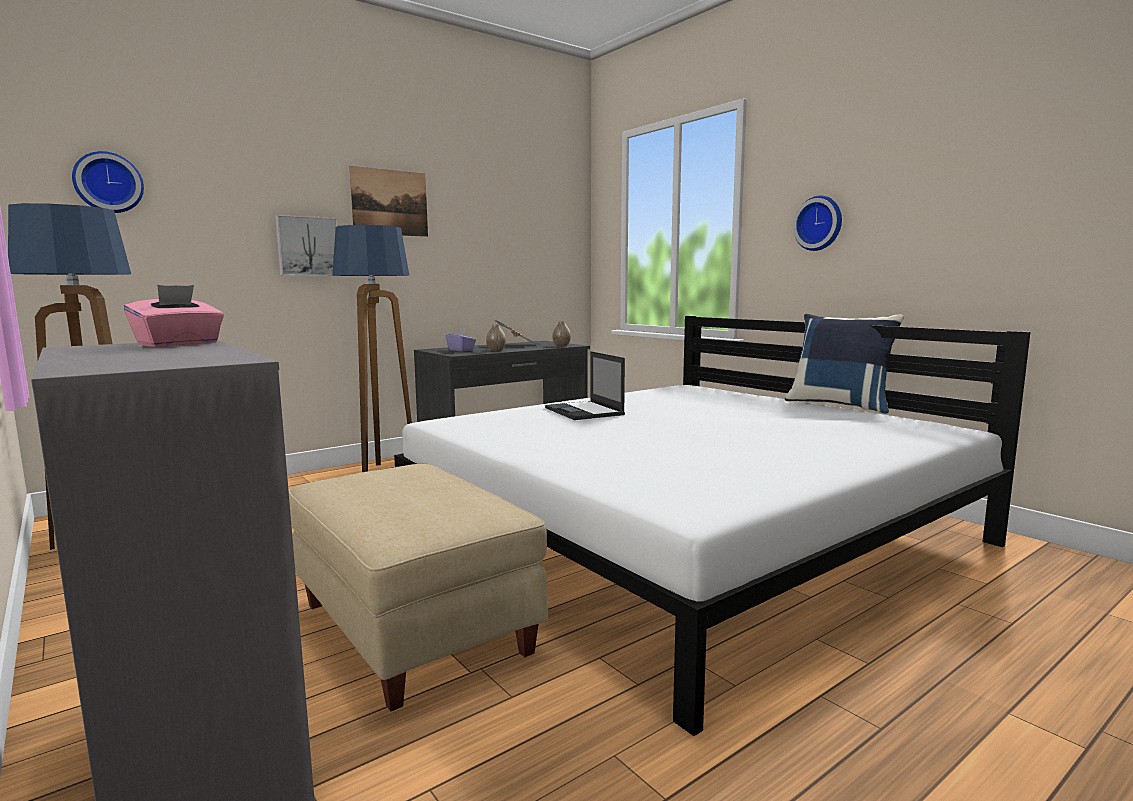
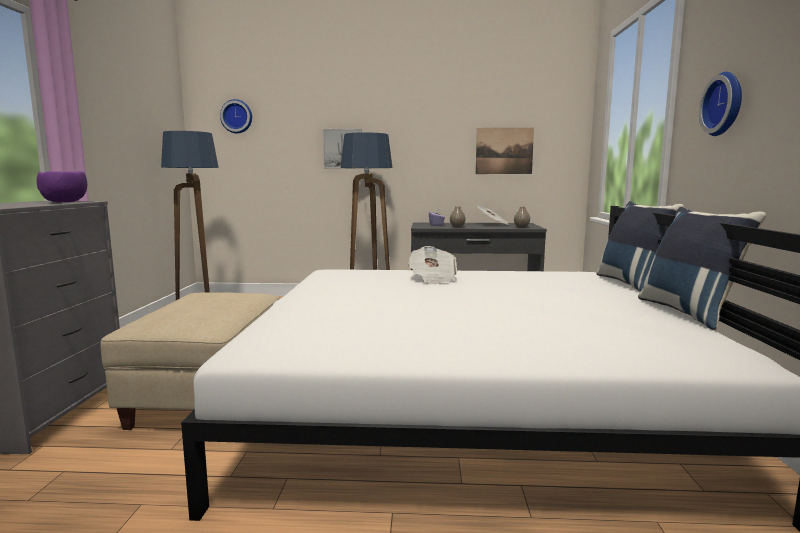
camera: 40 degrees right, 0 degrees up
(179, 344) = (66, 202): pink tissue box -> purple bowl
(390, 202) = (401, 115): picture -> picture (504, 151)
(584, 411) = (432, 279): laptop -> newspaper
(742, 390) = (633, 284): none -> blue pillow

